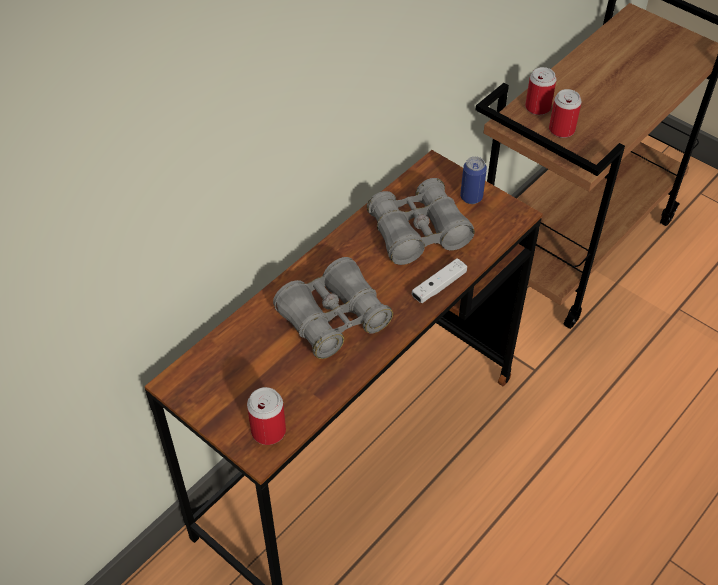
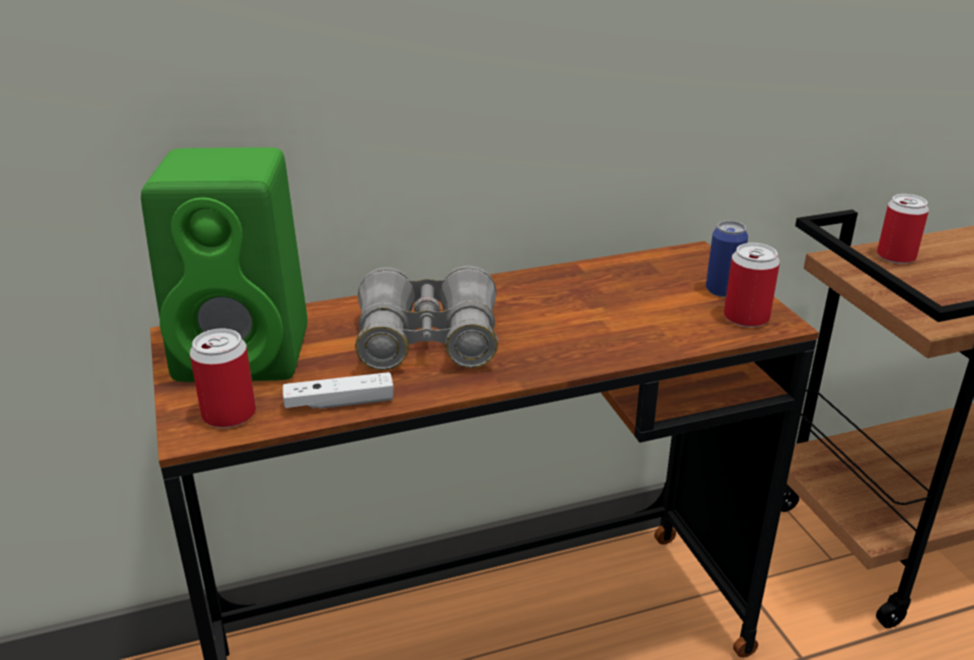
camera: 30 degrees right, 20 degrees down
(232, 378) = (248, 352): none -> green speaker
(418, 233) = (618, 301): grey binoculars -> none
(439, 286) = (599, 355): white game controller -> white game controller (339, 403)
(561, 130) = (918, 283): can -> can (746, 317)

